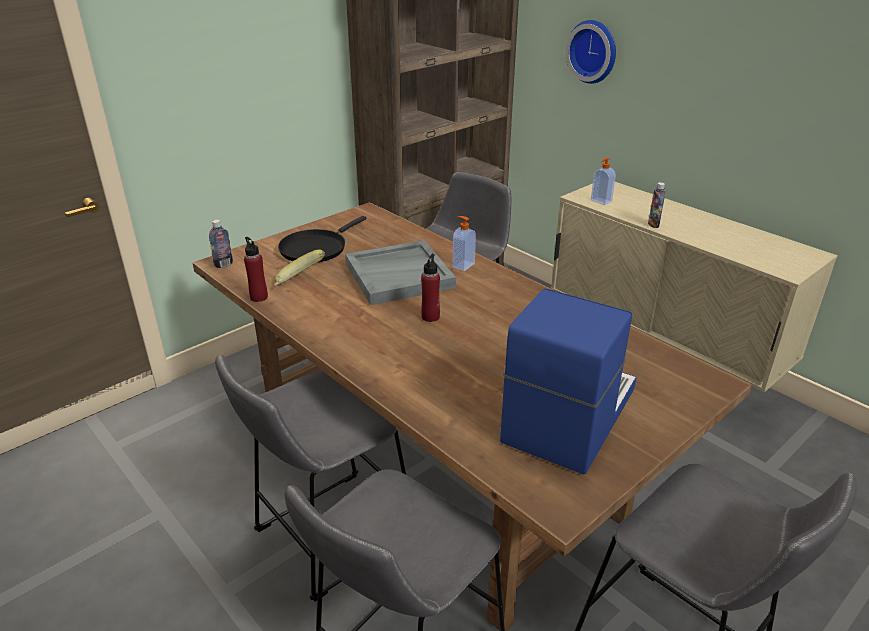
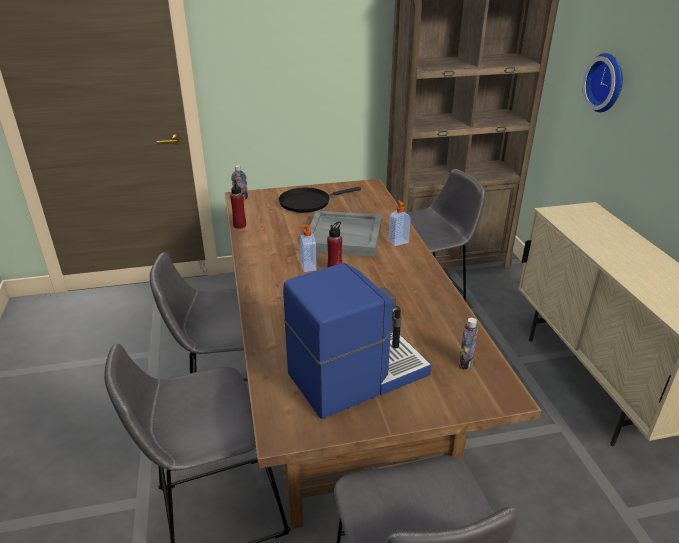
camera: 30 degrees right, 0 degrees up
(299, 282) = (274, 222): banana -> none
(600, 201) = (567, 220): soap dispenser -> soap dispenser (307, 267)
(653, 224) = (596, 251): bottle -> bottle (465, 363)

